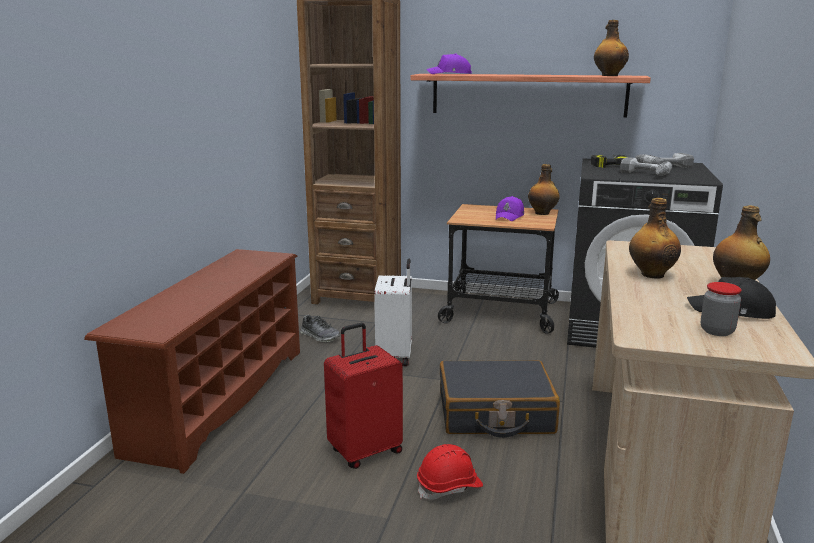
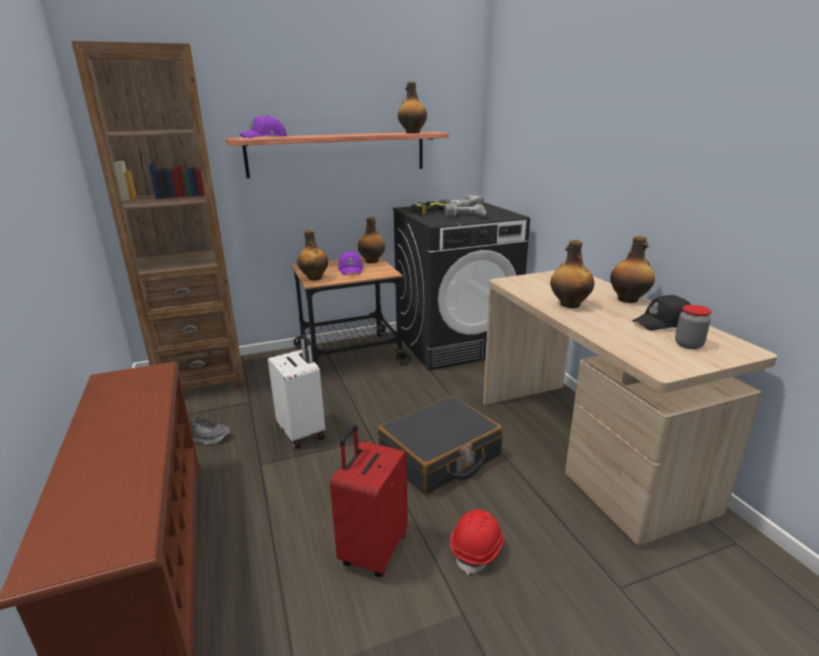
camera: 35 degrees left, 5 degrees up
(466, 217) = (314, 278): none -> bottle

